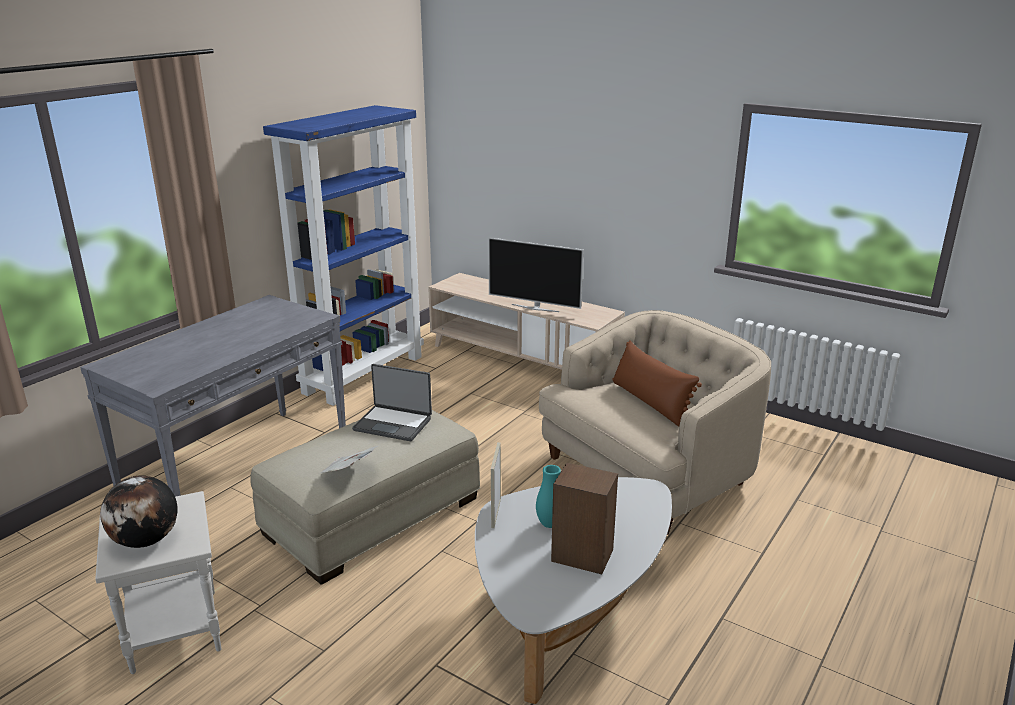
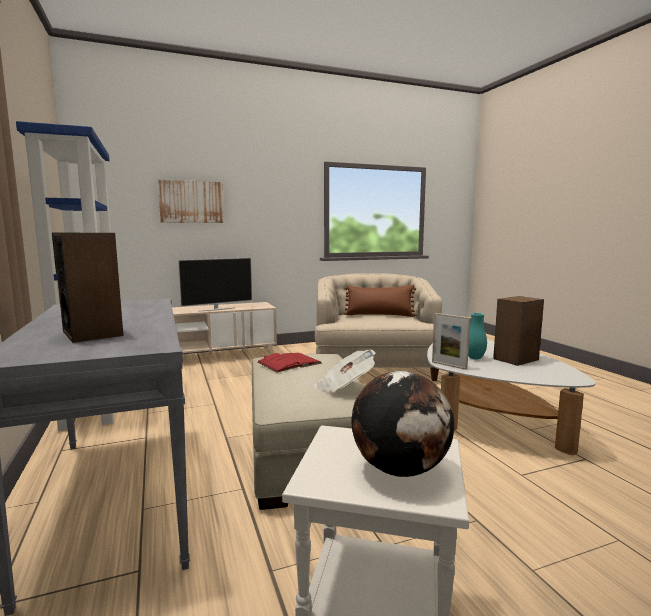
camera: 55 degrees left, 15 degrees down
(180, 354) = (93, 333): none -> speaker
(393, 424) = (289, 363): laptop -> red book
(544, 153) = (191, 202): none -> picture

